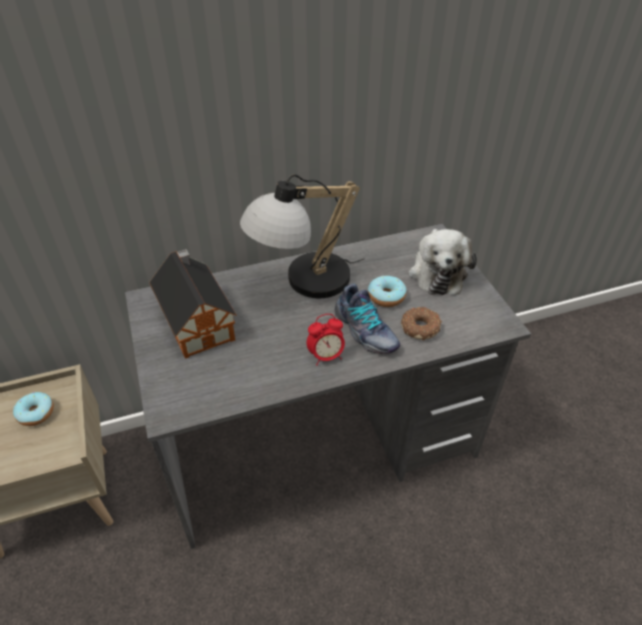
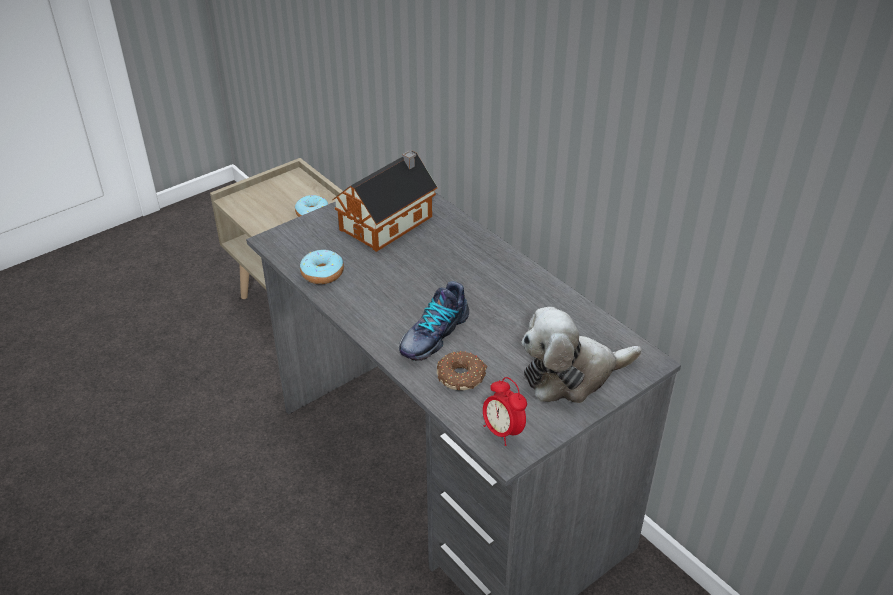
camera: 70 degrees right, 5 degrees down
(303, 283) = (482, 273): table lamp -> none
(326, 356) = (382, 315): alarm clock -> alarm clock (502, 431)
(386, 296) = (498, 340): donut -> donut (322, 273)

